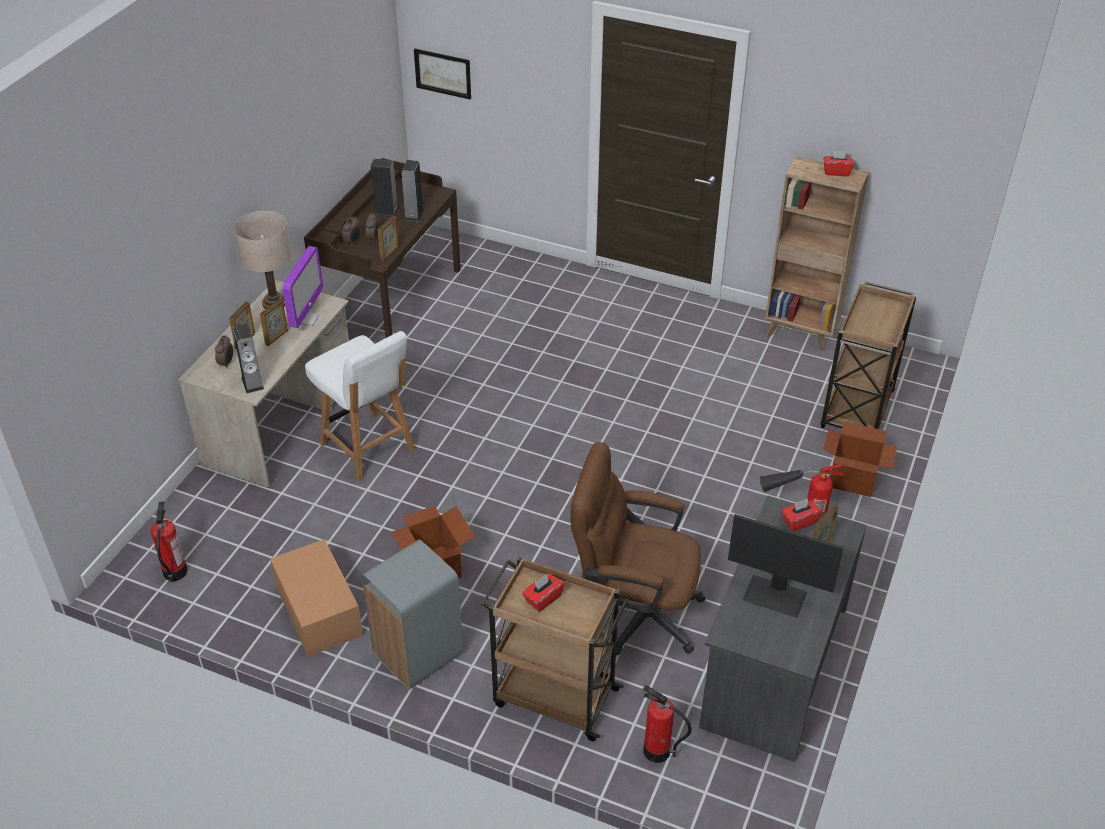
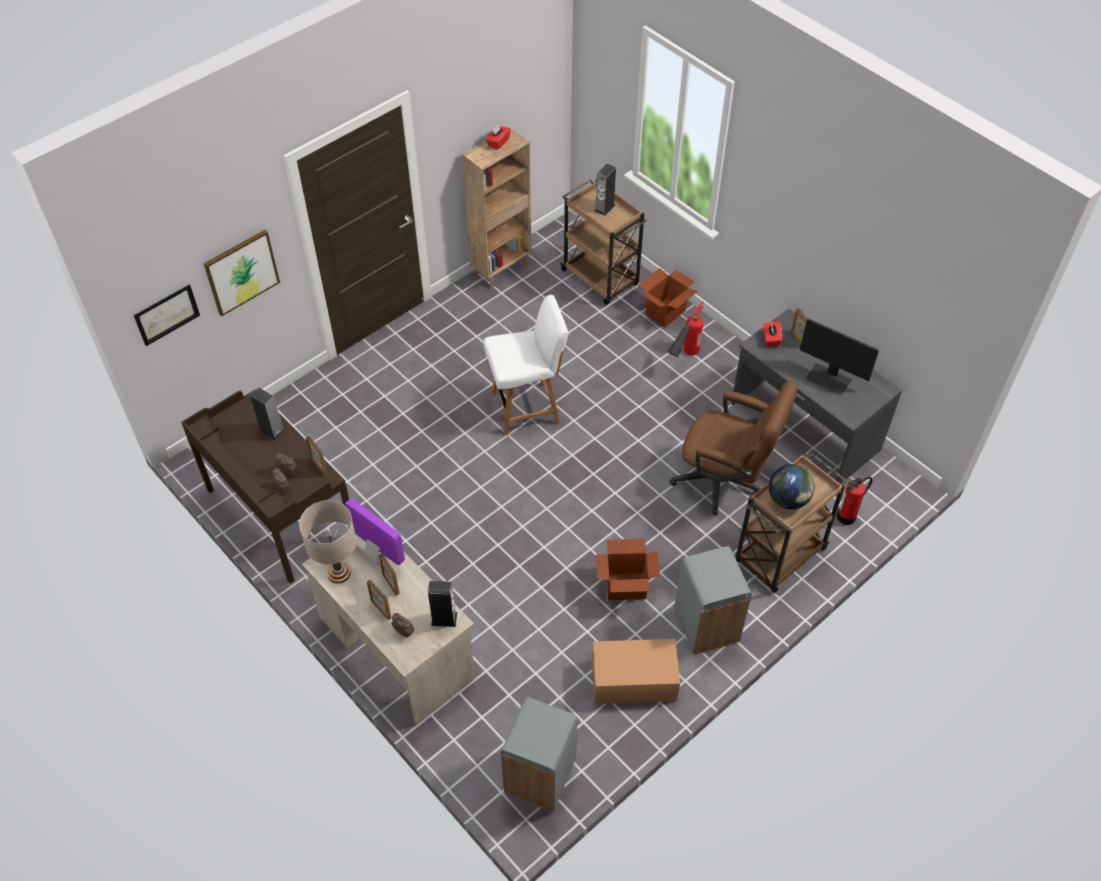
camera: 65 degrees left, 10 degrees up
(175, 572) = (539, 777): fire extinguisher -> grey trash can
(368, 448) = (467, 590): white chair -> white chair (527, 408)
(386, 210) = (251, 449): speaker -> speaker (604, 208)
(520, 90) = (241, 272): none -> picture
(543, 599) = (788, 499): red tissue box -> globe
(633, 611) = (725, 482): brown office chair -> brown office chair turned 105 degrees counterclockwise
(775, 595) = (829, 379): monitor -> monitor turned 75 degrees clockwise

